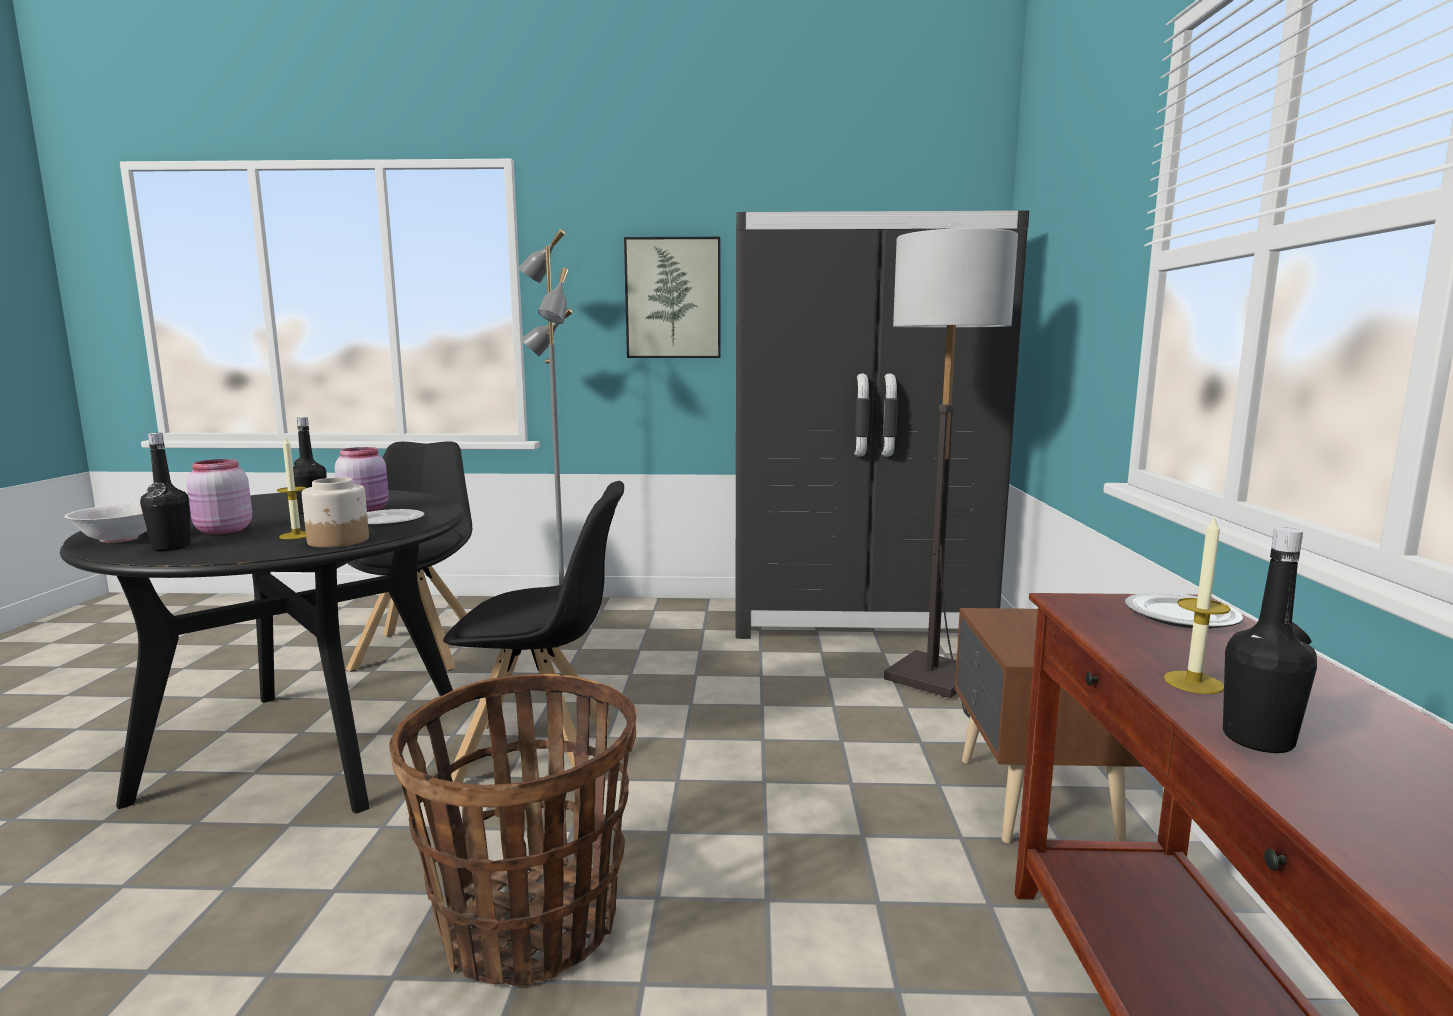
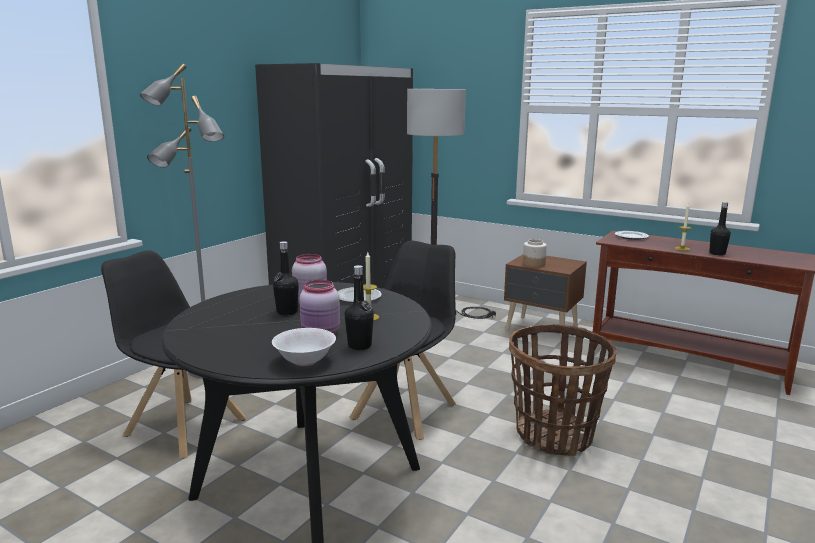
camera: 60 degrees left, 5 degrees up
(339, 541) = (400, 309): jar -> jar (534, 264)
(673, 298) = (217, 113): picture -> none

